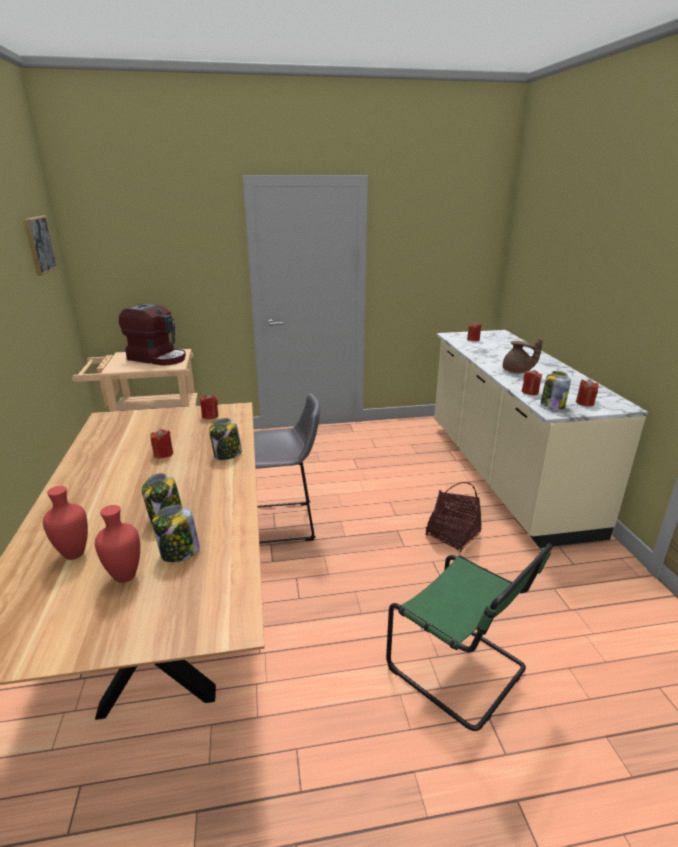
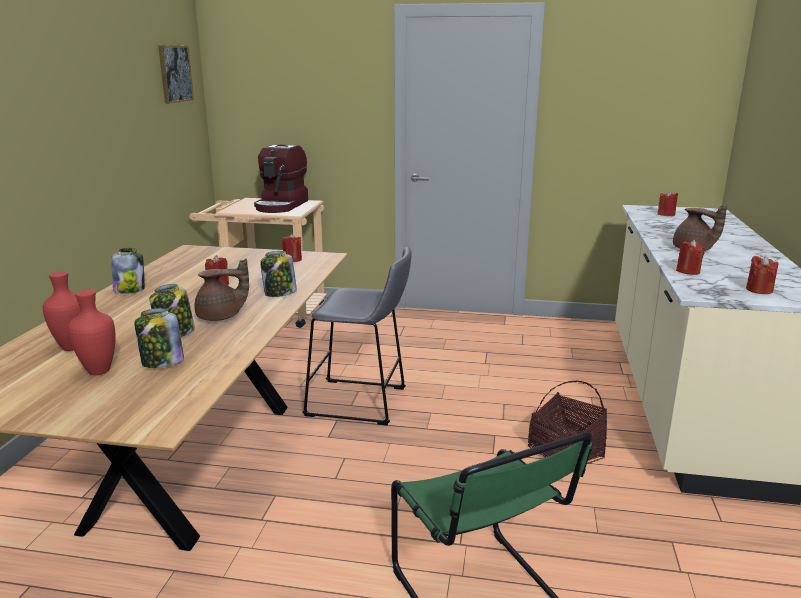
camera: 20 degrees right, 5 degrees down
(158, 358) = (282, 205): coffee machine -> coffee machine turned 60 degrees clockwise
(195, 490) = (221, 317): none -> brown teapot
(552, 405) = (705, 287): jar -> jar (130, 289)

